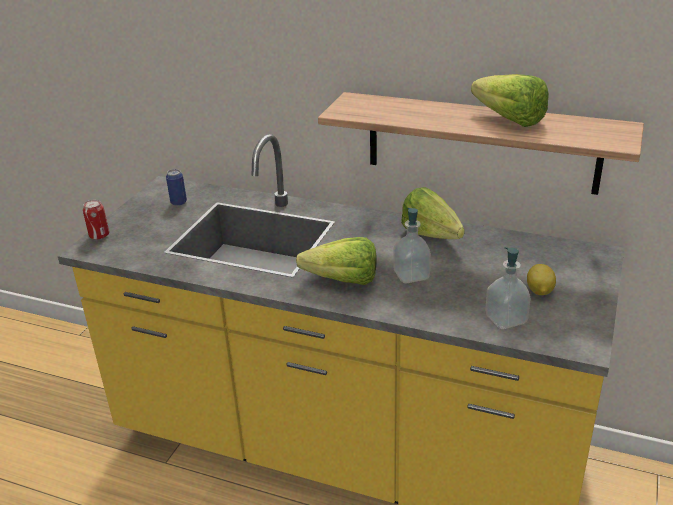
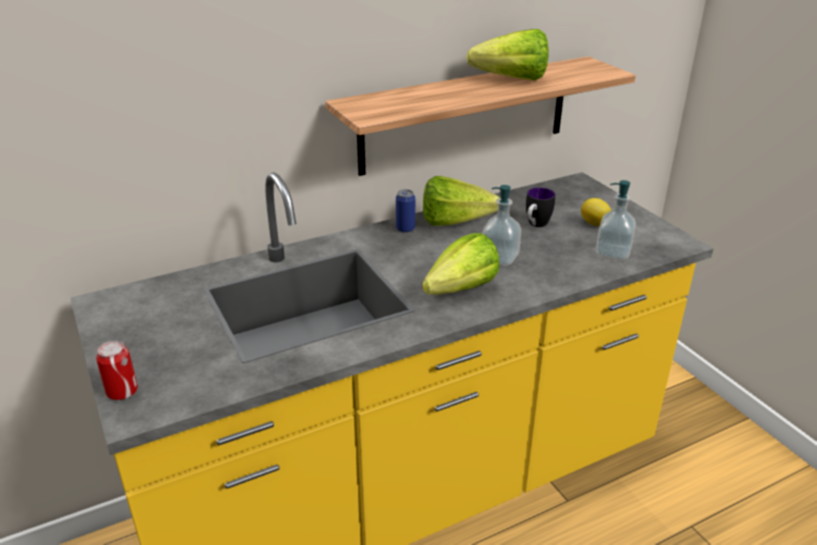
camera: 50 degrees left, 0 degrees up
(178, 202) = (157, 310): can -> can (405, 228)
(487, 267) = (535, 225): none -> mug

